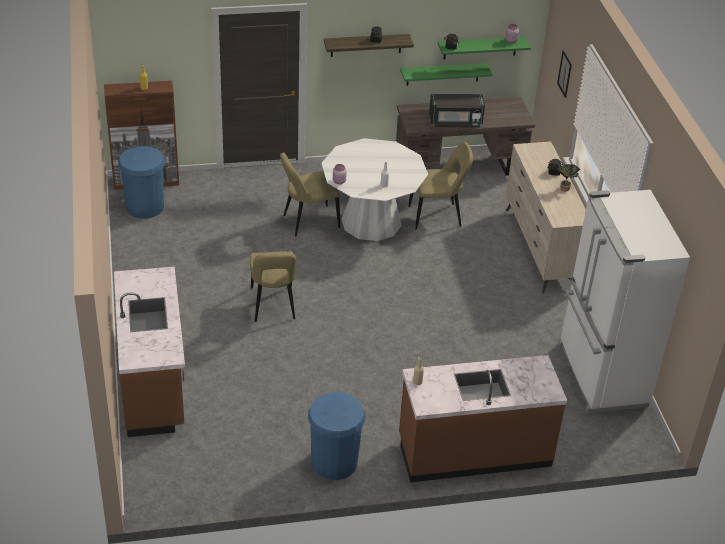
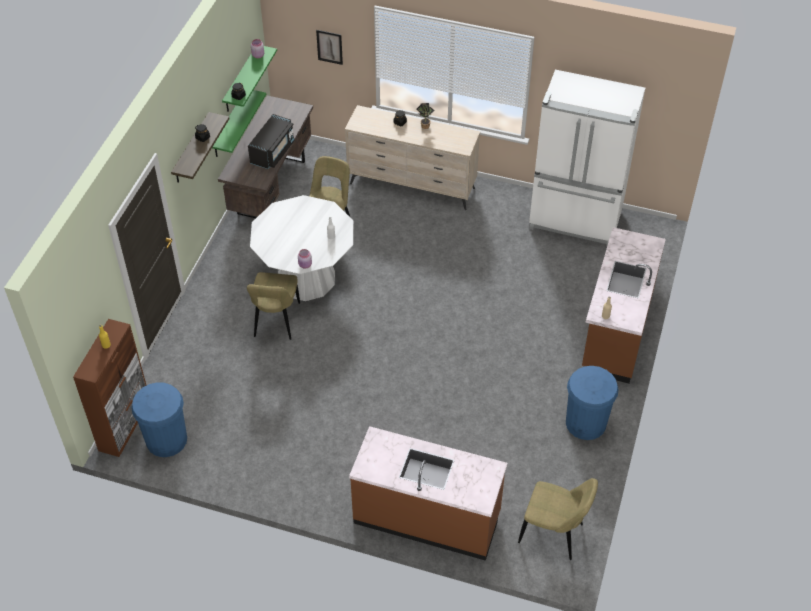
camera: 60 degrees left, 10 degrees up
(273, 306) = (375, 392): beige chair -> beige chair (554, 534)

